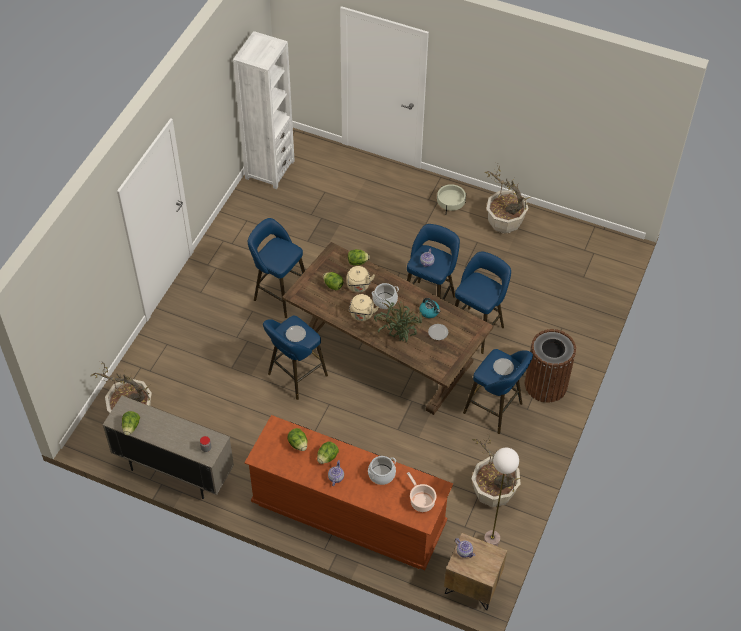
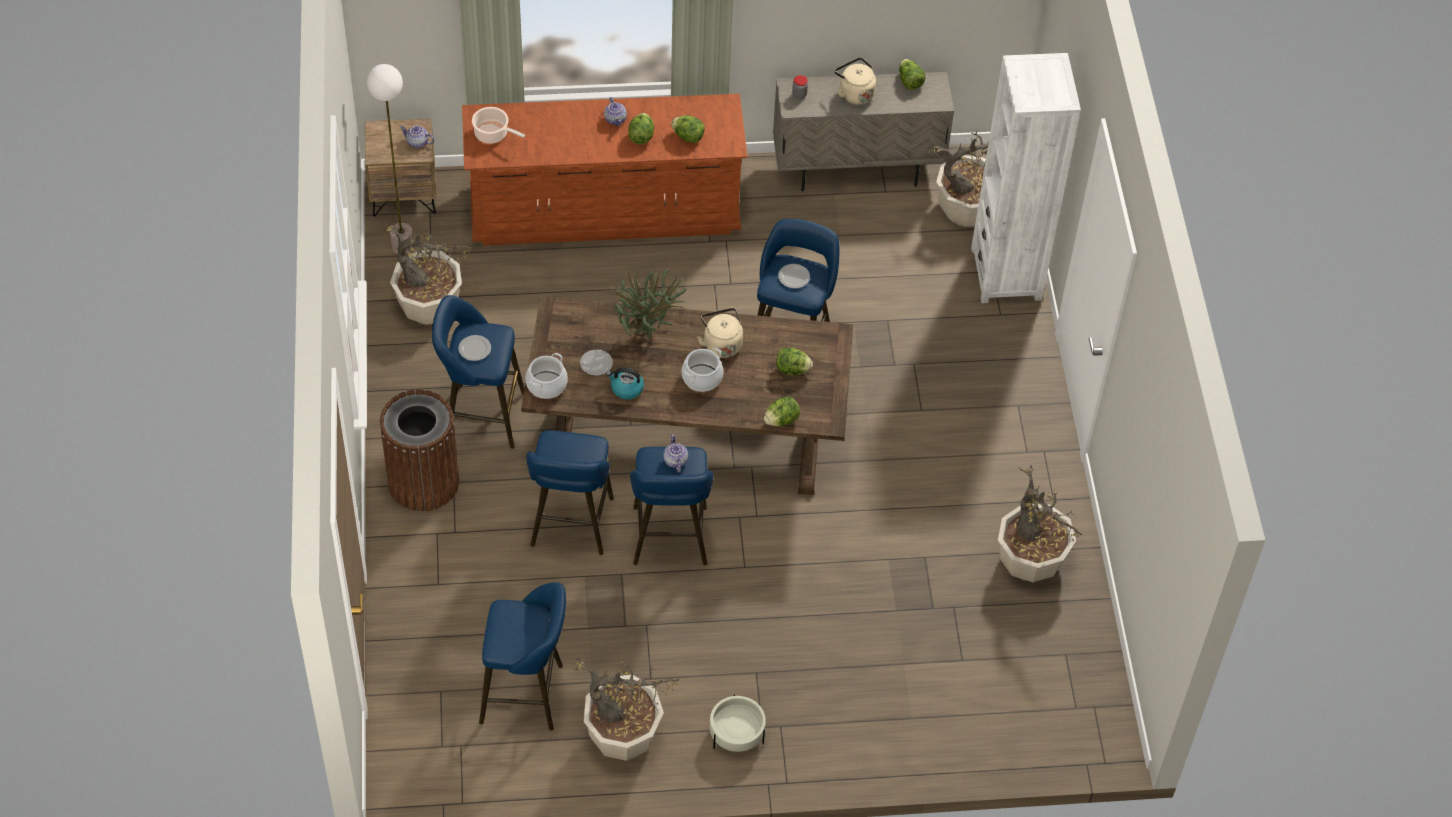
camera: 150 degrees right, 0 degrees up
(258, 218) = (1031, 562): none -> potted plant
(269, 169) = (1084, 661): white bookcase -> white bookcase (1006, 273)
(279, 294) = (903, 452): blue stool -> blue stool (527, 694)
(358, 286) = (754, 383): beige kettle -> beige kettle (854, 93)
(381, 474) = (561, 144): cooking pot -> cooking pot (547, 385)

